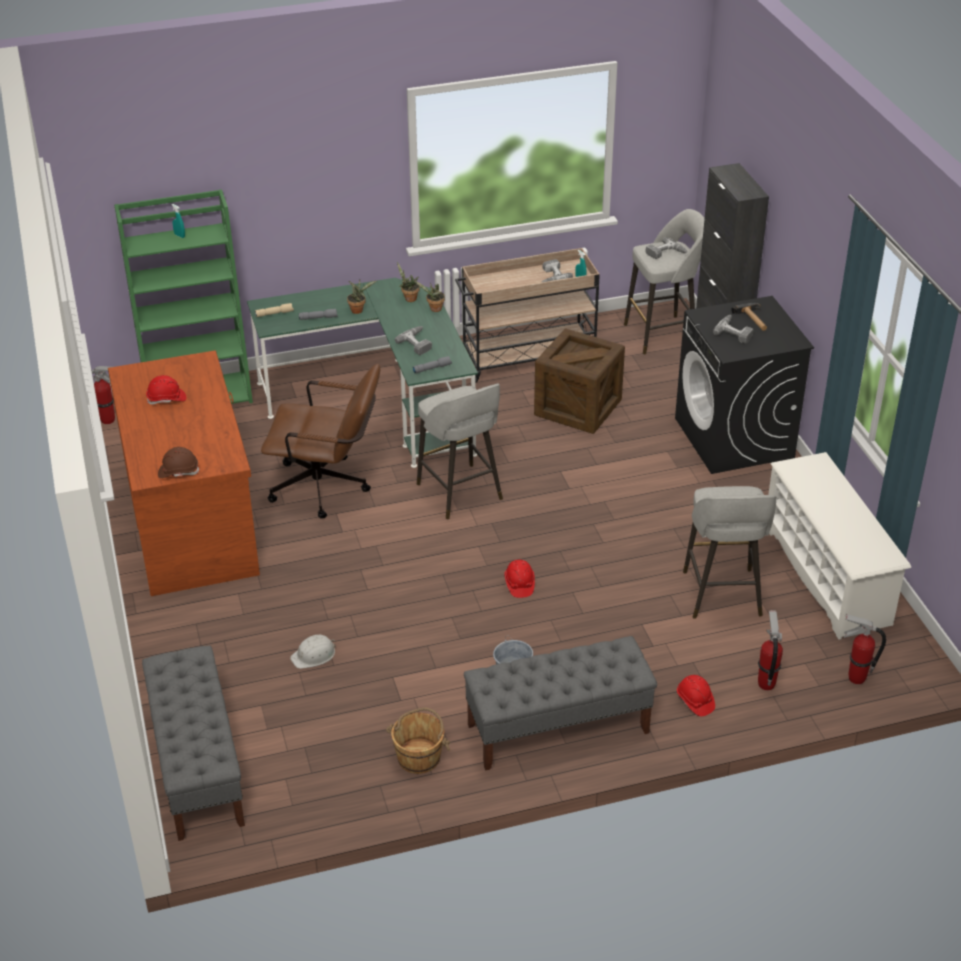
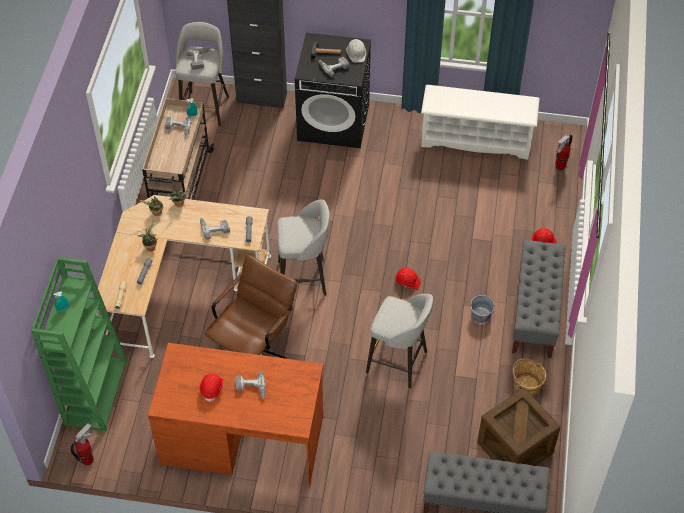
camera: 65 degrees left, 15 degrees up
(178, 471) = (303, 404): brown hard hat -> none
(181, 426) = (251, 388): none -> power drill
(314, 655) = (415, 410): white hard hat -> white hard hat (356, 52)
(379, 403) = (177, 287): green desk -> beige desk
(578, 407) = (254, 183): crate -> crate (515, 447)
(722, 595) = (468, 192): grey stool -> grey stool (398, 362)
(766, 684) = (545, 205): fire extinguisher -> none

